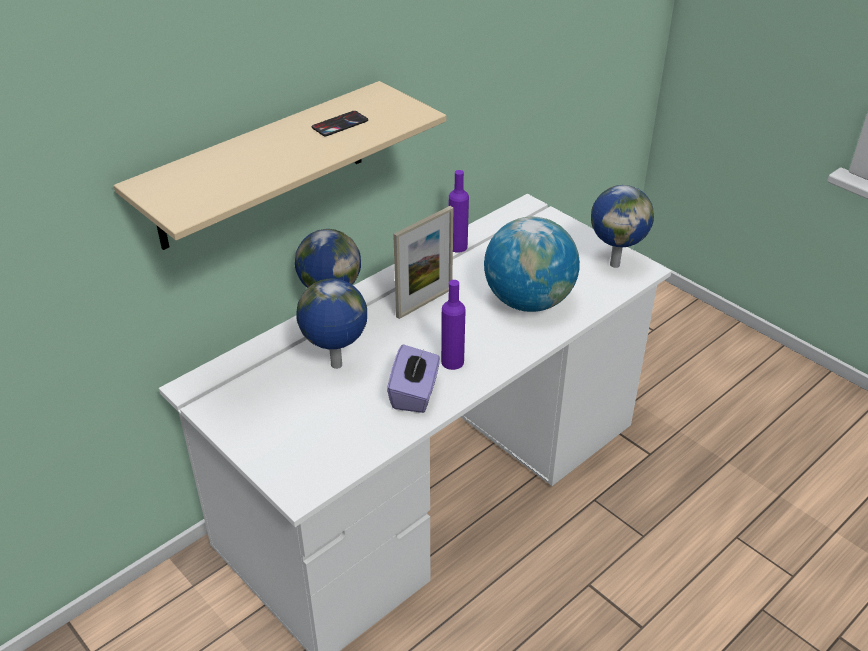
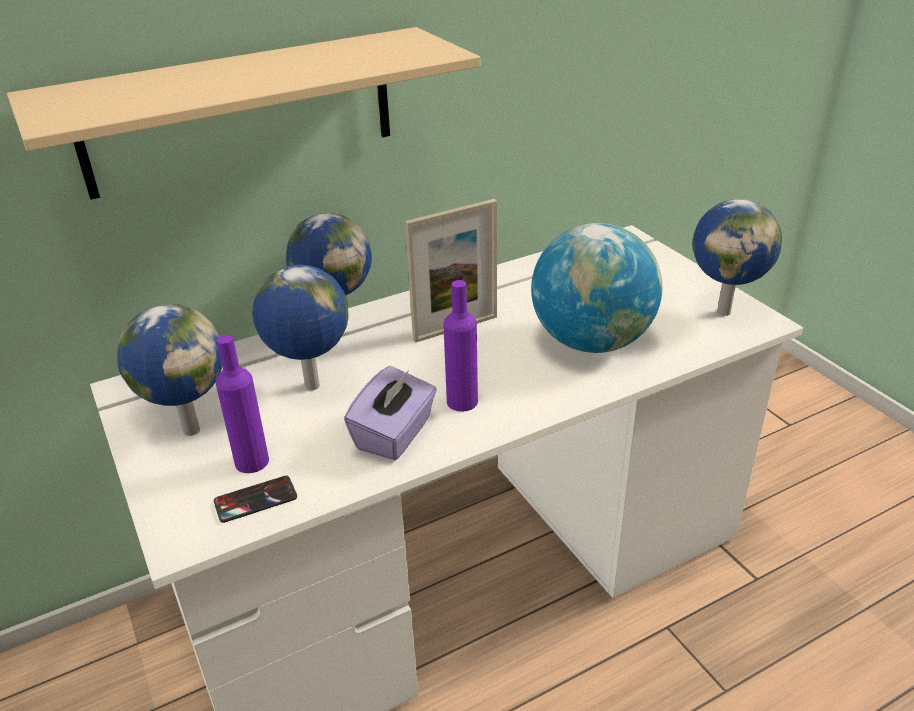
camera: 15 degrees right, 5 degrees down
(261, 412) = (190, 429): none -> globe
(340, 124) = (334, 57): phone -> phone (255, 499)
(457, 246) = (523, 271): purple bottle -> purple bottle (252, 461)

